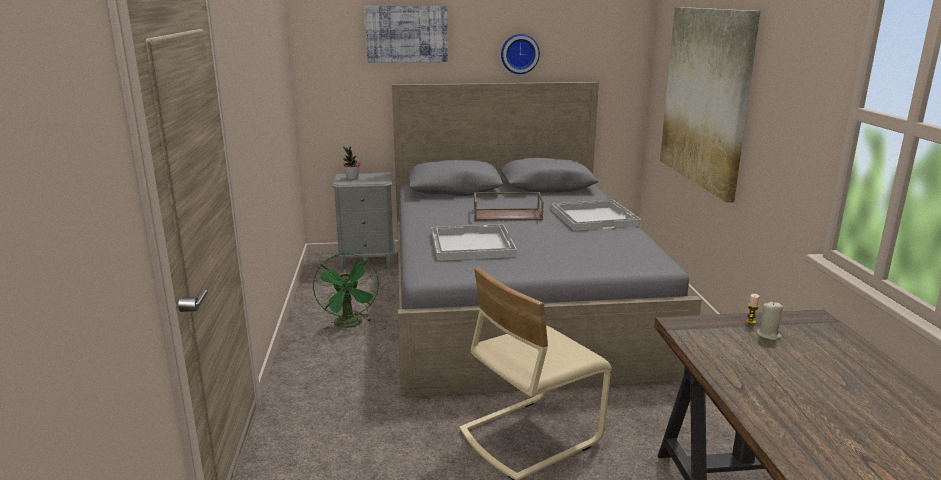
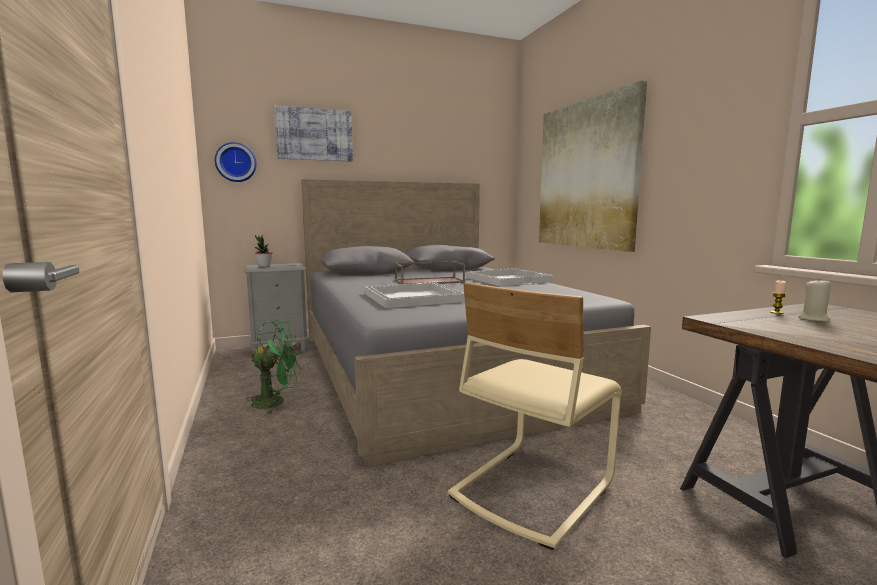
camera: 15 degrees left, 10 degrees down
(350, 325) = (276, 402): green fan -> green fan turned 60 degrees counterclockwise
(519, 53) = (414, 157): wall clock -> wall clock (236, 162)

